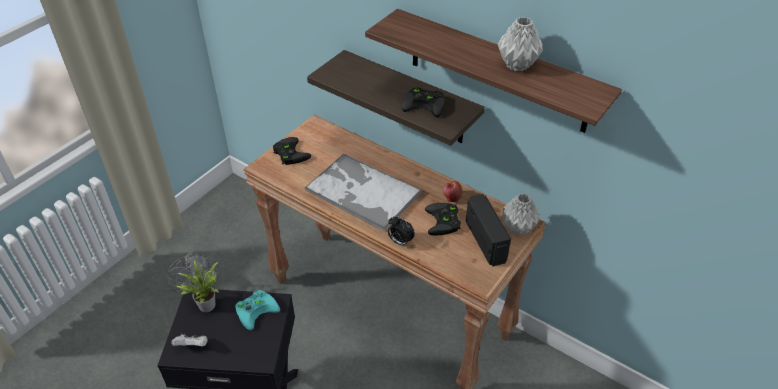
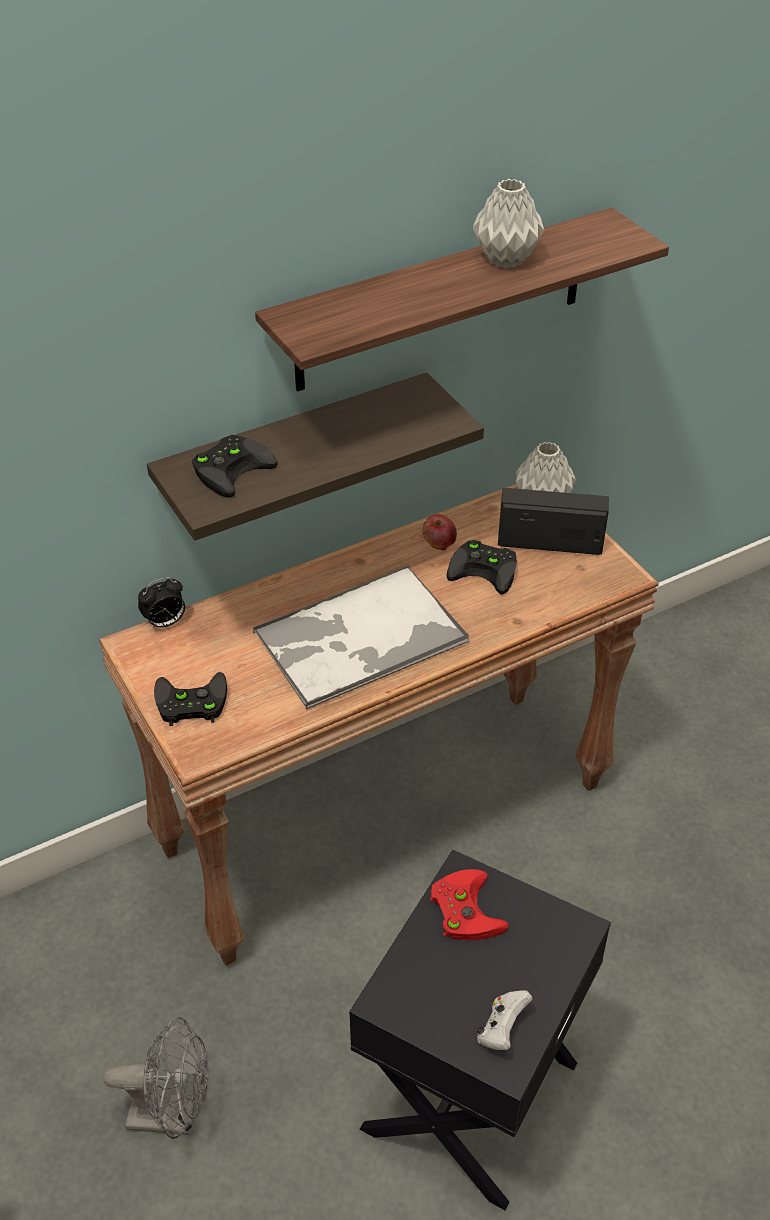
camera: 65 degrees left, 0 degrees up
(205, 304) = (411, 987): potted plant -> none
(256, 309) = (463, 908): turquoise game controller -> red game controller
(400, 241) = (500, 631): alarm clock -> alarm clock (165, 623)
(425, 104) = (380, 423): black game controller -> black game controller (232, 467)

